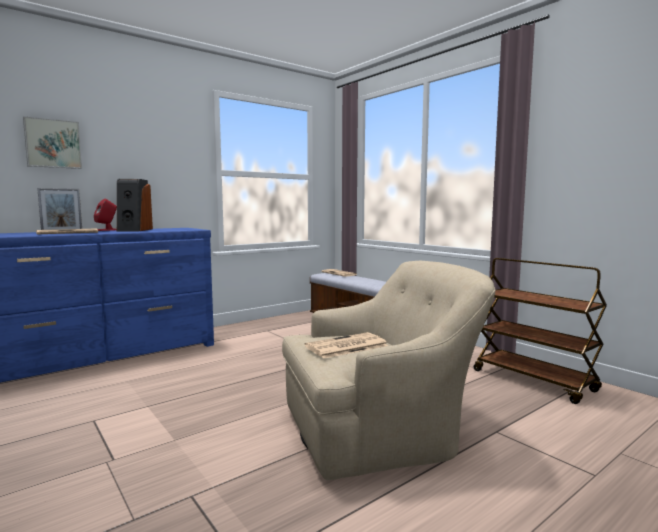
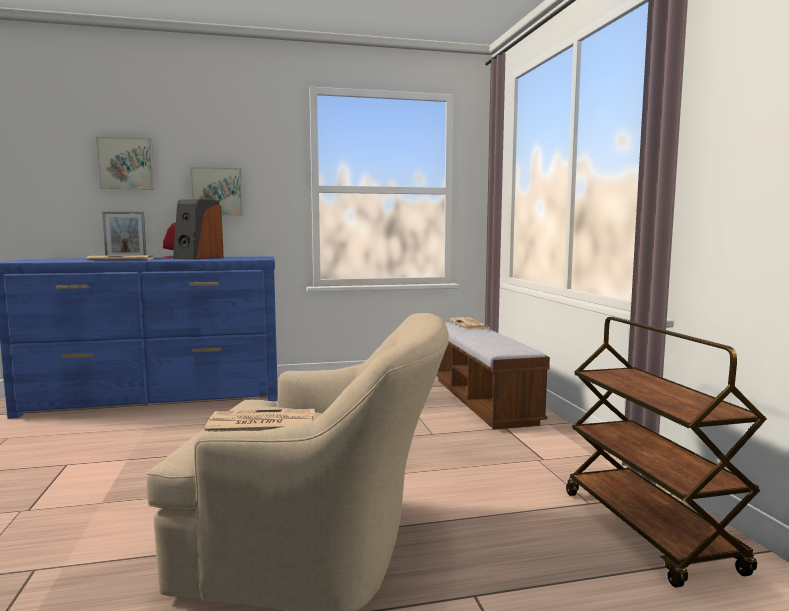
camera: 25 degrees right, 0 degrees up
(139, 173) = (217, 192): none -> picture

